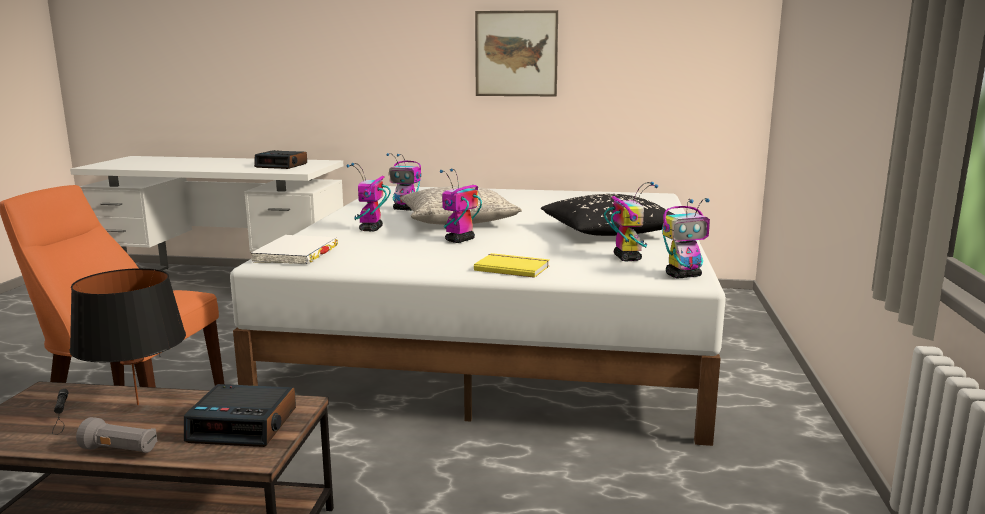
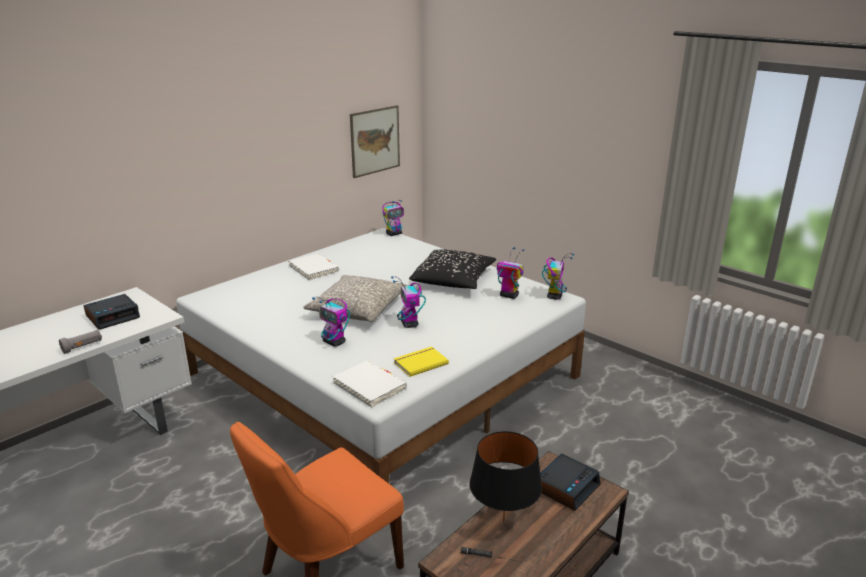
camera: 55 degrees left, 10 degrees up
(120, 450) = (567, 537): grey flashlight -> grey flashlight (82, 347)
(405, 209) = (290, 314): toy robot -> toy robot (394, 234)
(512, 268) = (491, 329): yellow book -> yellow book (419, 362)
(515, 196) = (313, 269): none -> white book
(516, 54) = (272, 151): picture -> picture (375, 141)

